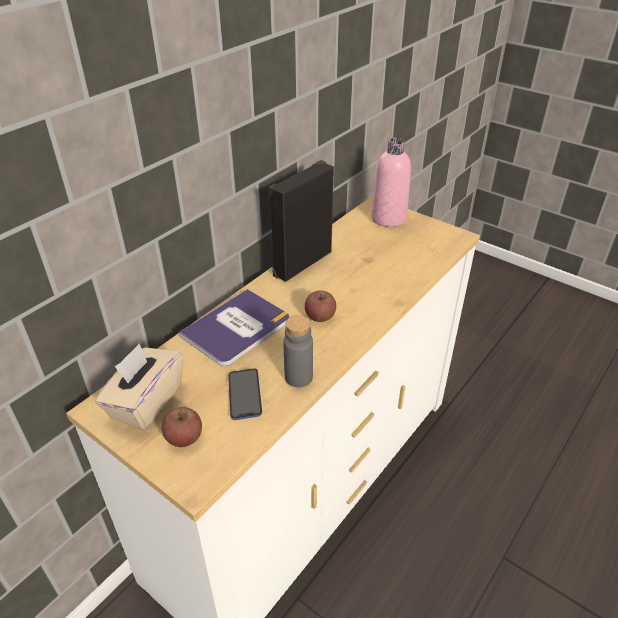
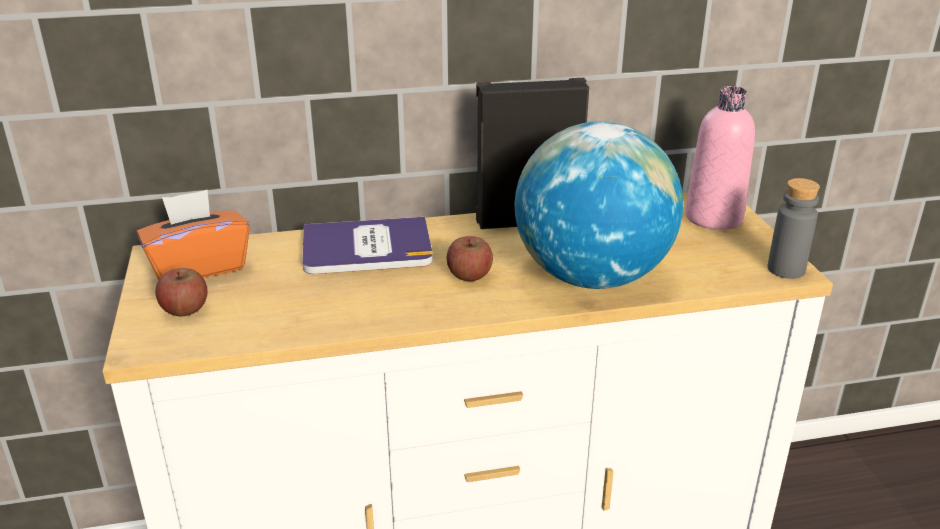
camera: 40 degrees right, 10 degrees down
(146, 402) = (198, 267): beige tissue box -> orange tissue box
(244, 395) = (286, 304): phone -> none
(298, 377) = (360, 316): grey bottle -> grey bottle (786, 269)
(380, 284) = (591, 276): none -> globe

